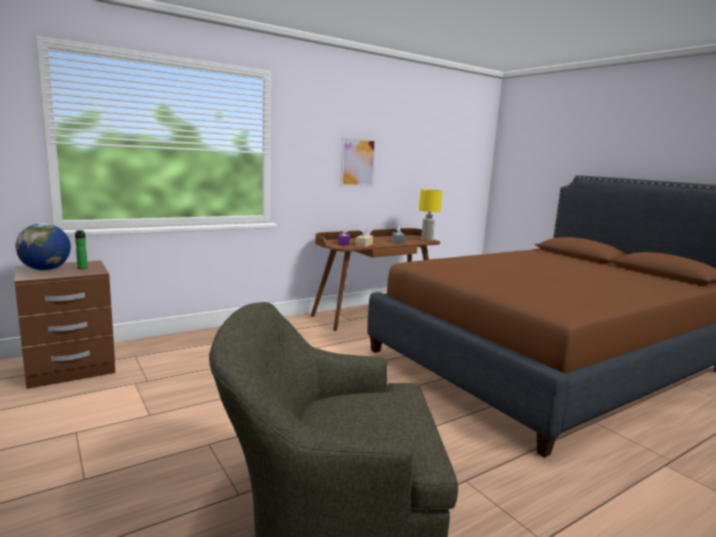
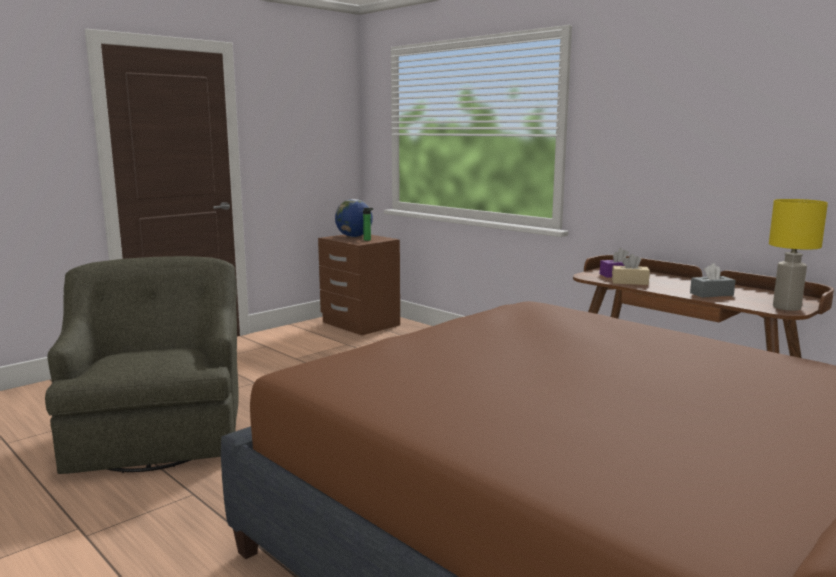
camera: 80 degrees right, 0 degrees up
(358, 162) = (707, 145): picture -> none

